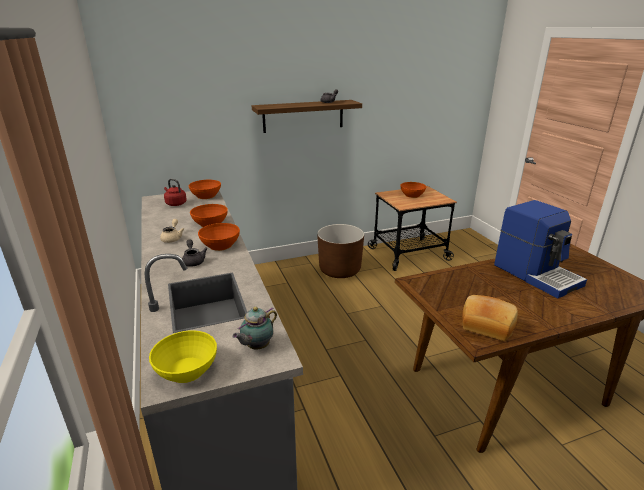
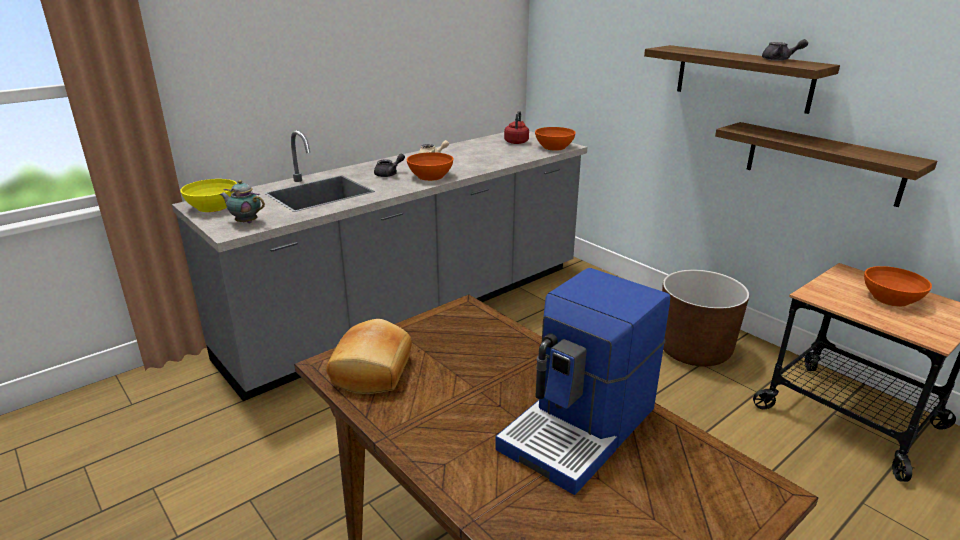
camera: 70 degrees right, 0 degrees up
(210, 223) = (479, 163): orange bowl -> none
(353, 149) = (822, 163): none -> shelf

